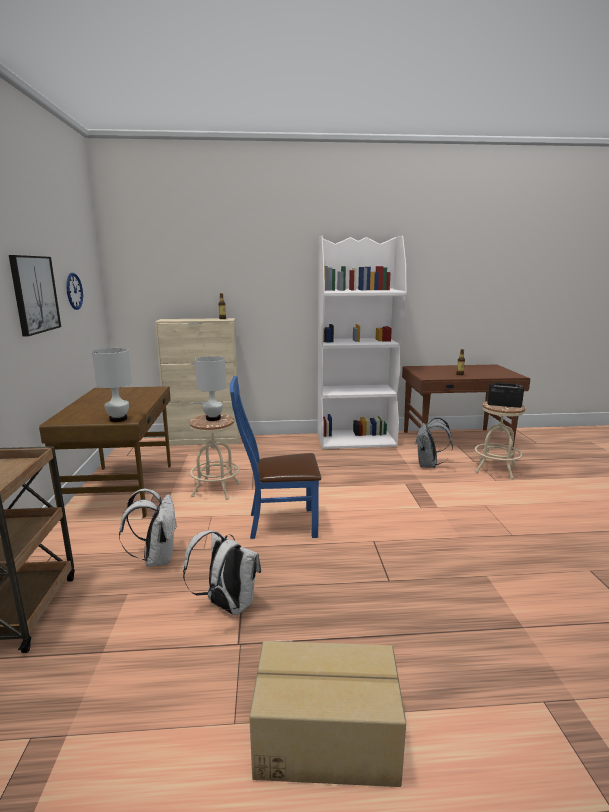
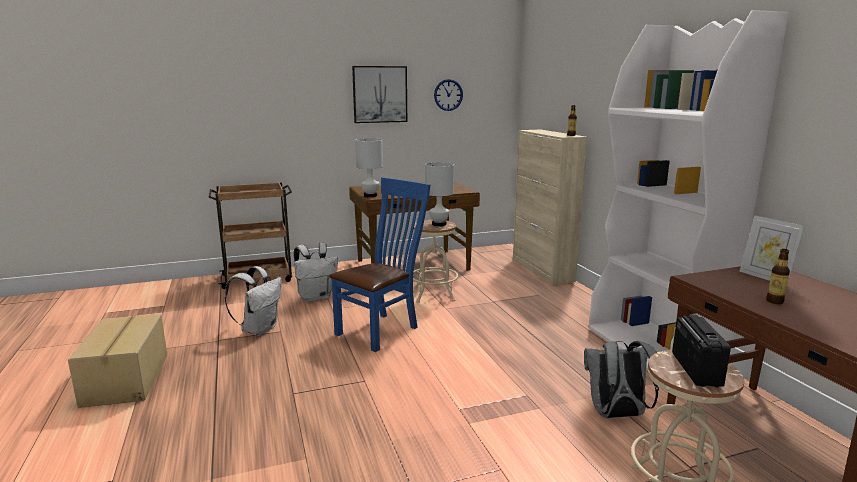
camera: 75 degrees right, 0 degrees up
(278, 524) = (381, 330): blue chair -> blue chair turned 60 degrees clockwise
(427, 370) = (765, 277): none -> picture frame

